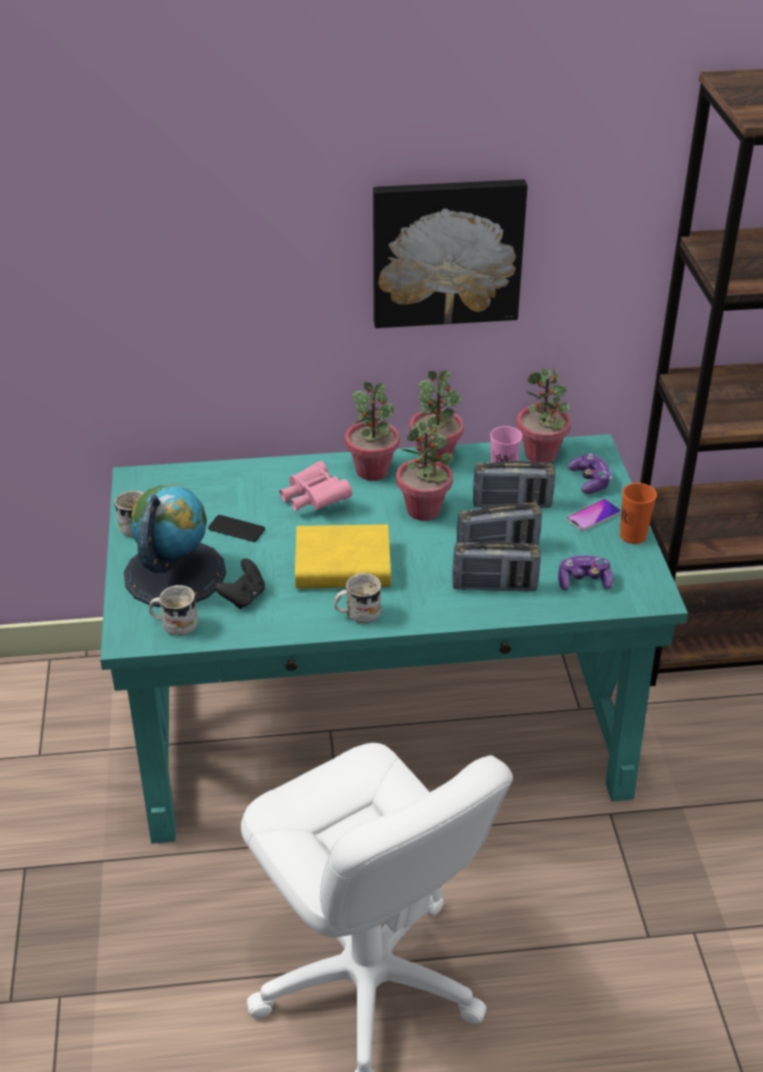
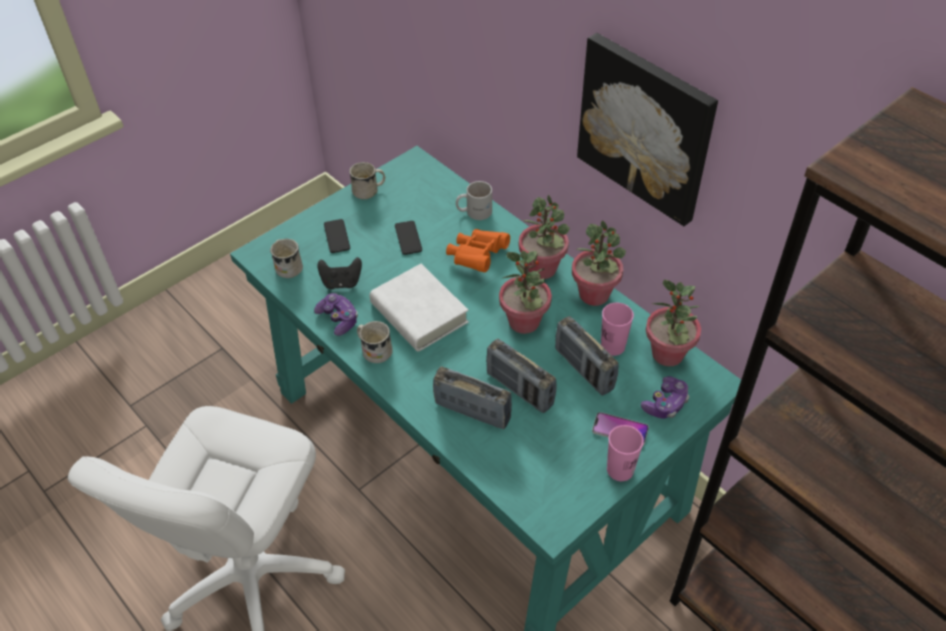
camera: 55 degrees right, 10 degrees up
(174, 573) = (337, 236): globe -> phone
(252, 474) = (474, 211): none -> white mug
(314, 500) = (477, 257): pink binoculars -> orange binoculars
(343, 565) = (419, 313): yellow book -> white book
(494, 586) = (472, 411): radio -> radio turned 150 degrees clockwise
(583, 581) = (529, 465): game controller -> game controller (338, 319)
(633, 536) = (620, 470): orange cup -> pink cup

